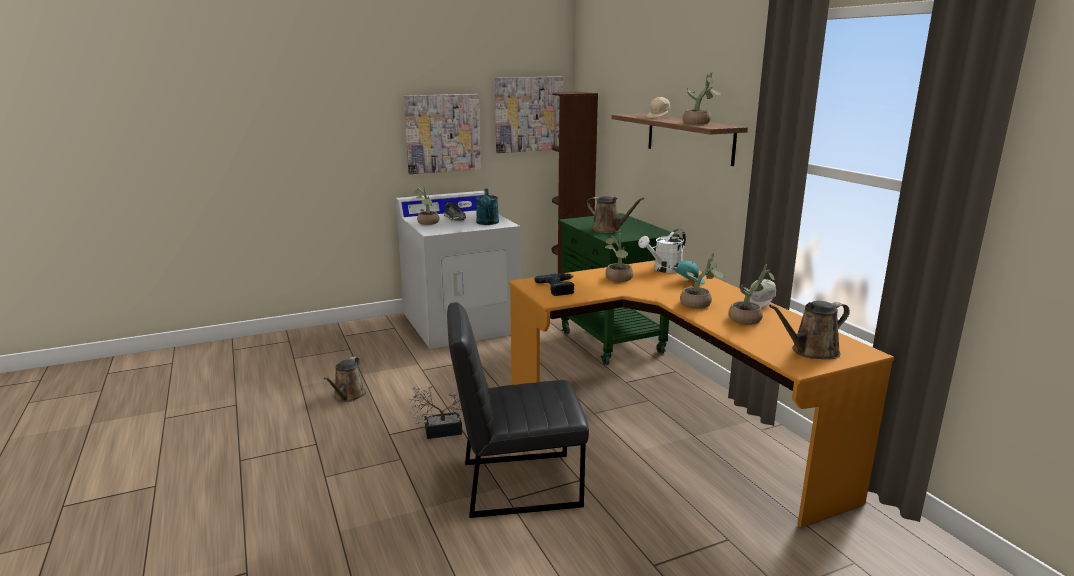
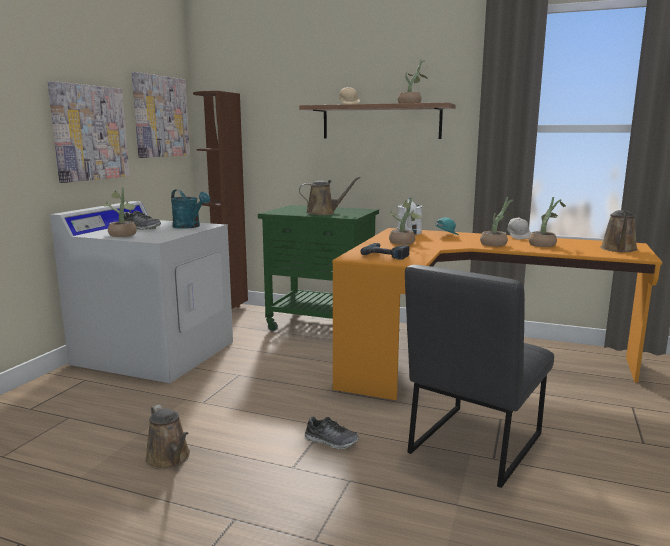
camera: 45 degrees left, 5 degrees down
(438, 431) = (331, 441): potted plant -> shoe

